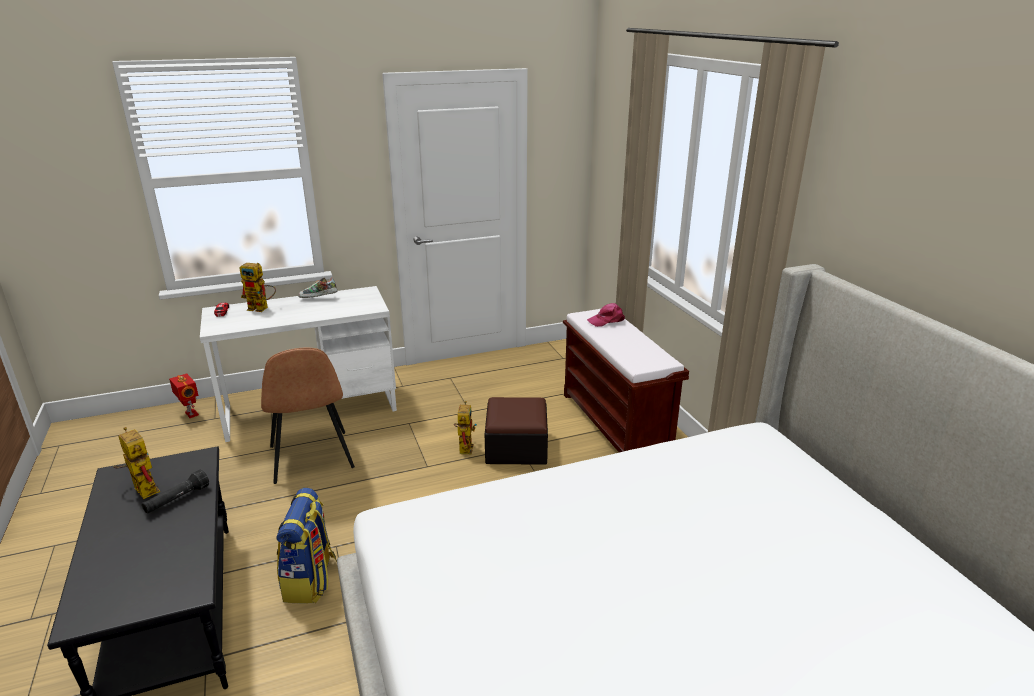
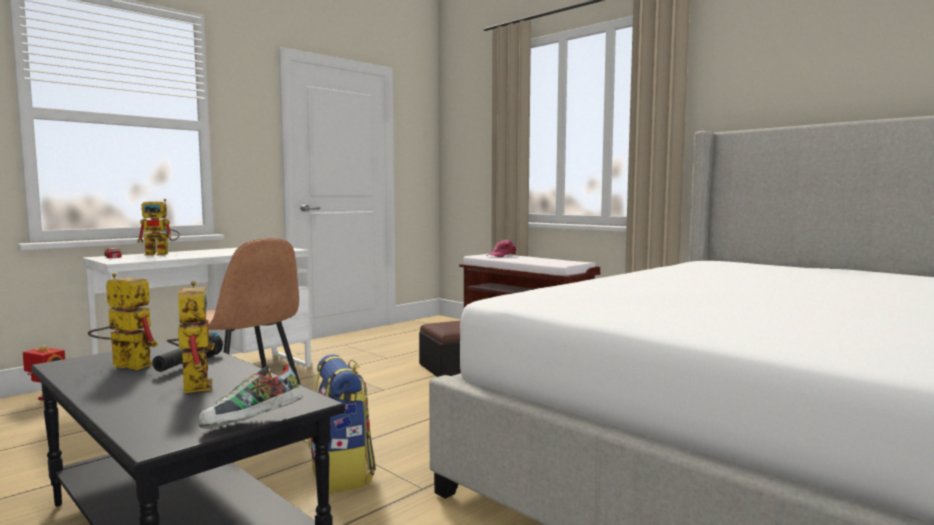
camera: 25 degrees left, 20 degrees down
(318, 298) = (220, 249): shoe -> shoe (252, 424)
(465, 446) = (407, 374): toy robot -> toy robot (194, 384)

